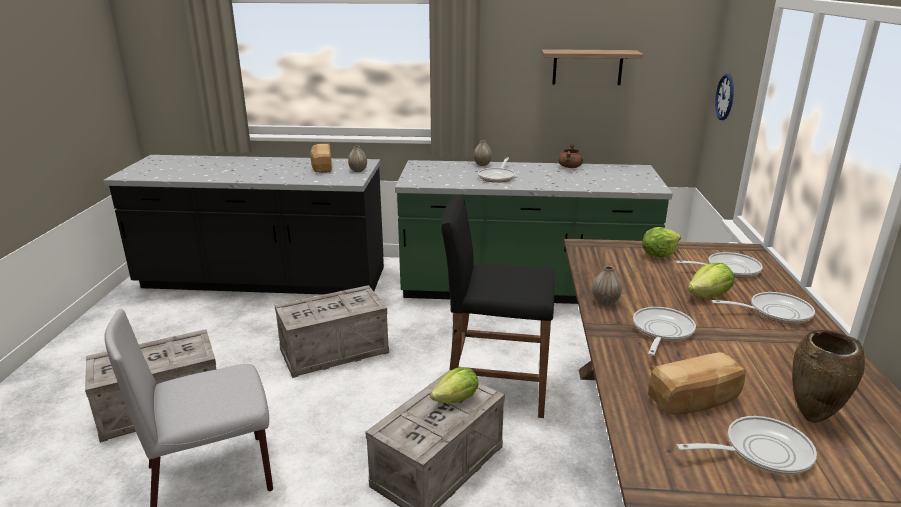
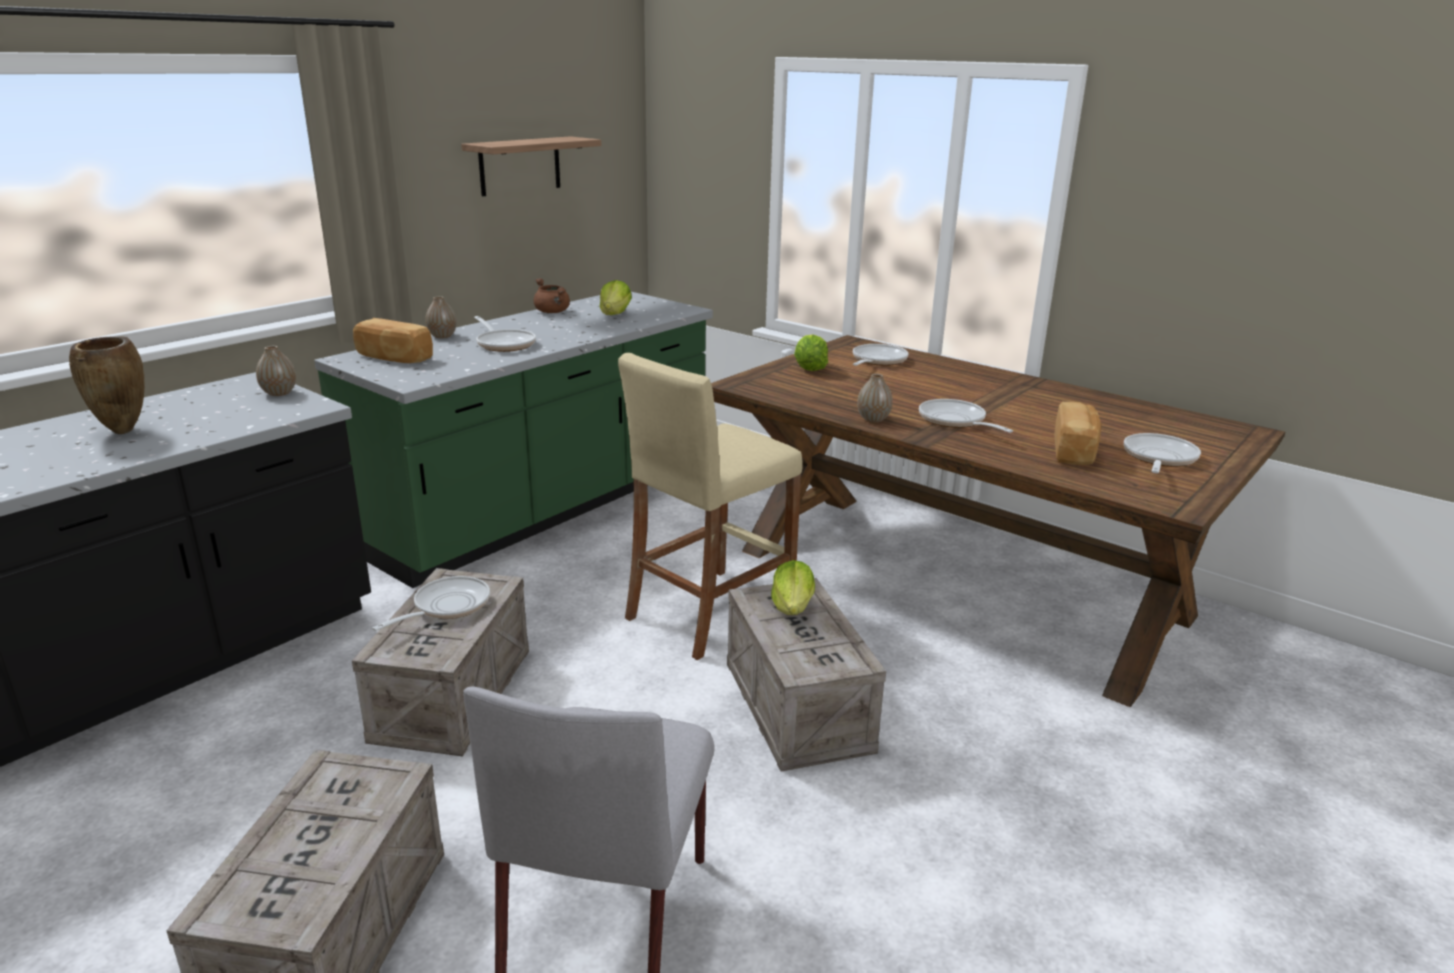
camera: 55 degrees left, 0 degrees up
(321, 167) = (194, 408): bread -> bread (393, 358)
(494, 389) = (709, 612): black stool -> beige stool
(709, 296) = (915, 384): lettuce -> lettuce (615, 314)
(725, 97) = (689, 186): wall clock -> none
(774, 312) = (971, 378): frying pan -> frying pan (446, 607)
(812, 419) = (1130, 429): brown vase -> brown vase (123, 432)

